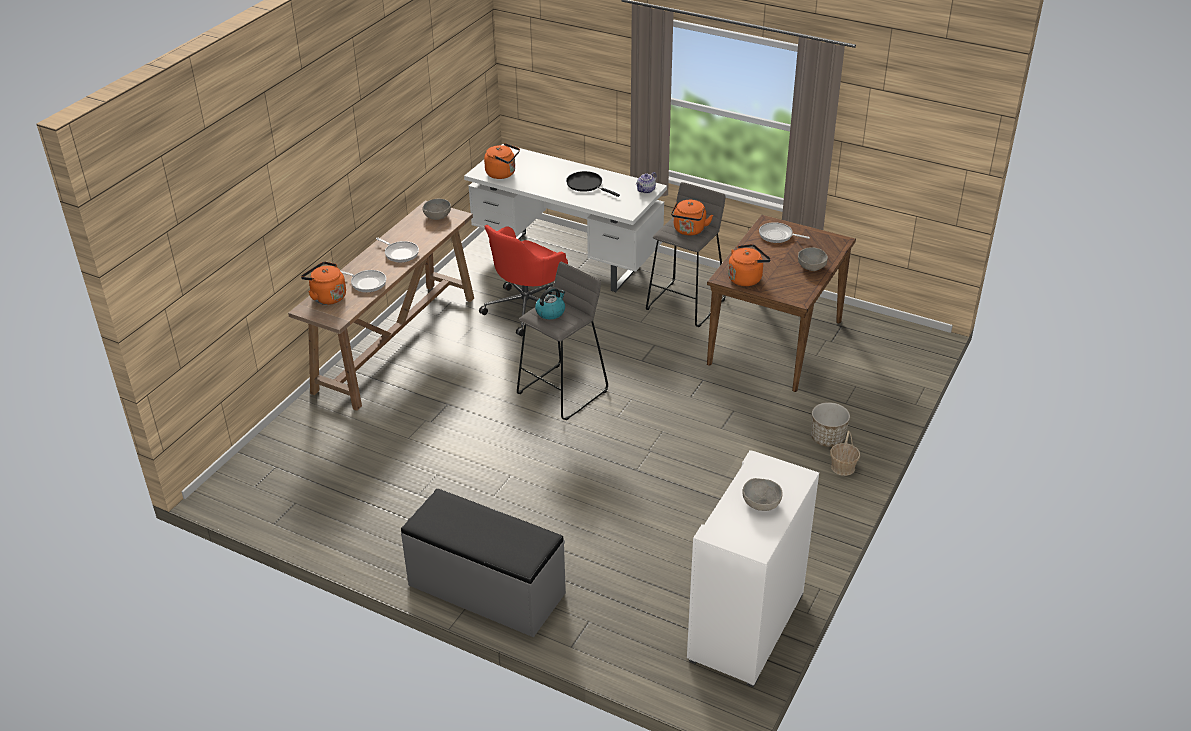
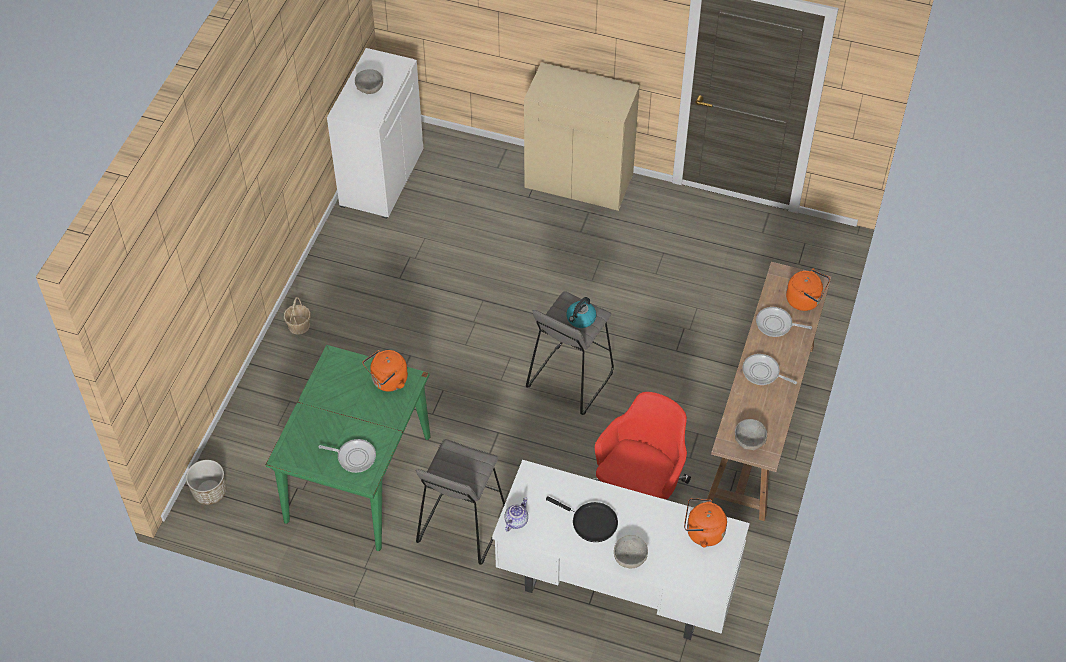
camera: 170 degrees right, 15 degrees up
(486, 590) = (579, 181): grey bench -> beige cabinet
(689, 230) = (456, 465): orange kettle -> none
(775, 343) = (358, 477): brown dining table -> green dining table
(812, 267) = (318, 408): grey bowl -> grey bowl (629, 557)
(827, 438) = (310, 356): planter -> planter (209, 492)

